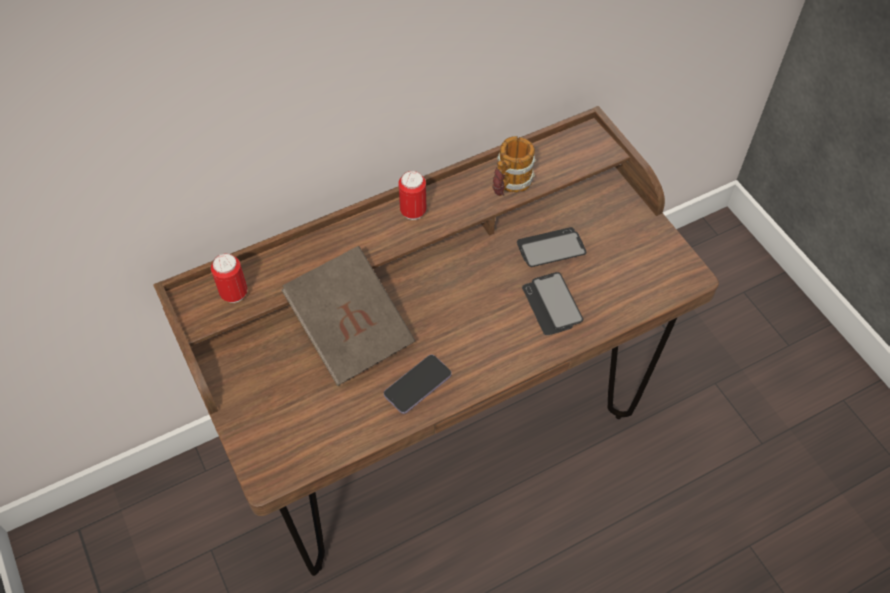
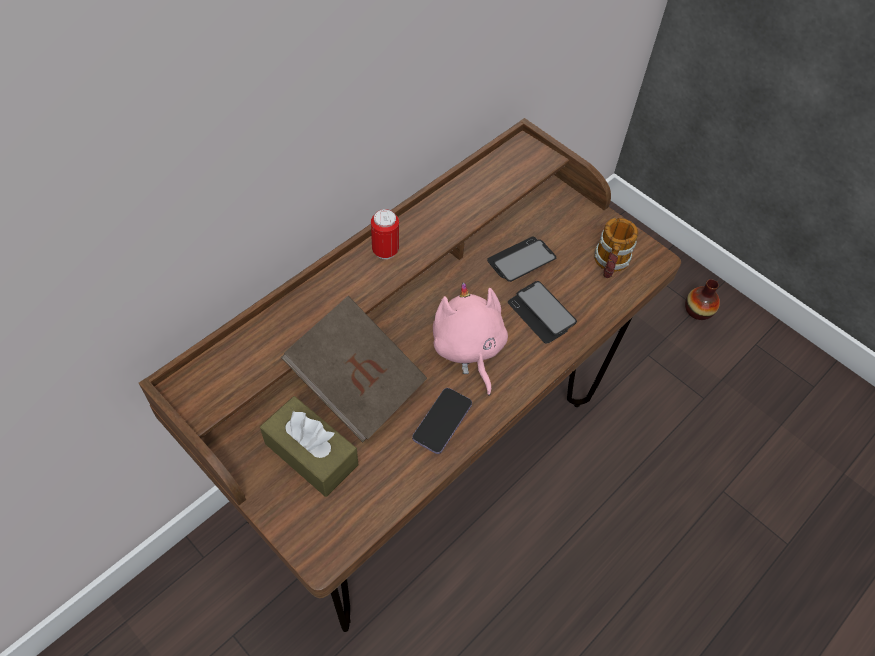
camera: 20 degrees left, 0 degrees up
(234, 293) = (230, 372): can -> none
(288, 385) = (311, 454): none -> brown tissue box
(467, 323) = (468, 349): none -> pink plush toy
(509, 184) = (468, 206): mug -> mug (609, 264)
(788, 348) = (698, 310): none -> vase

